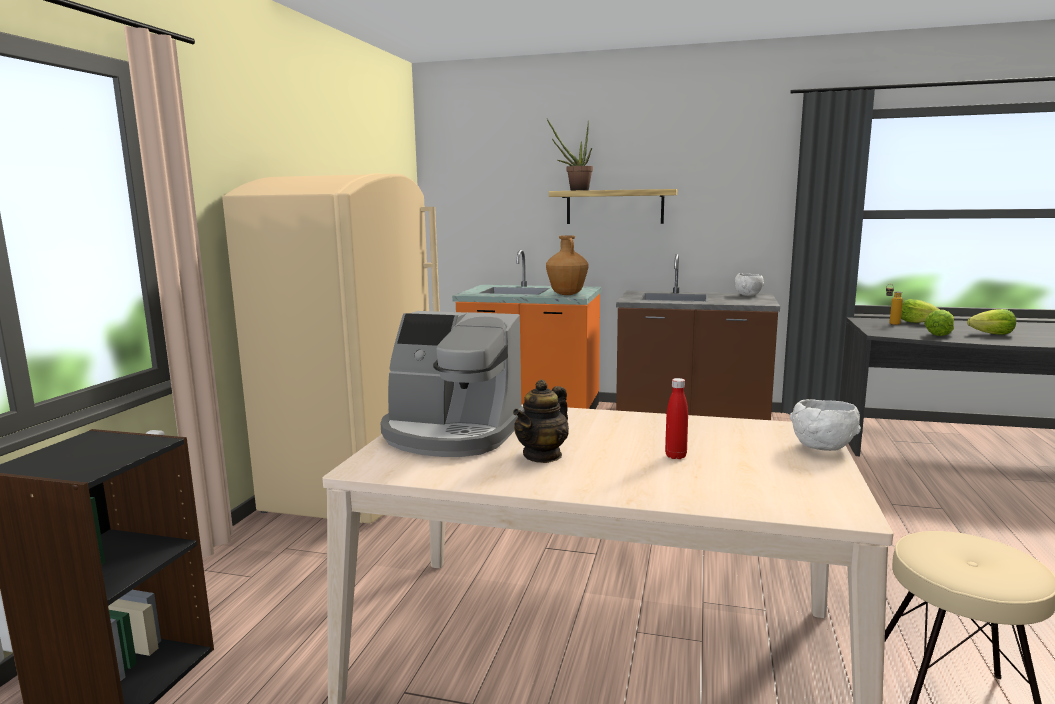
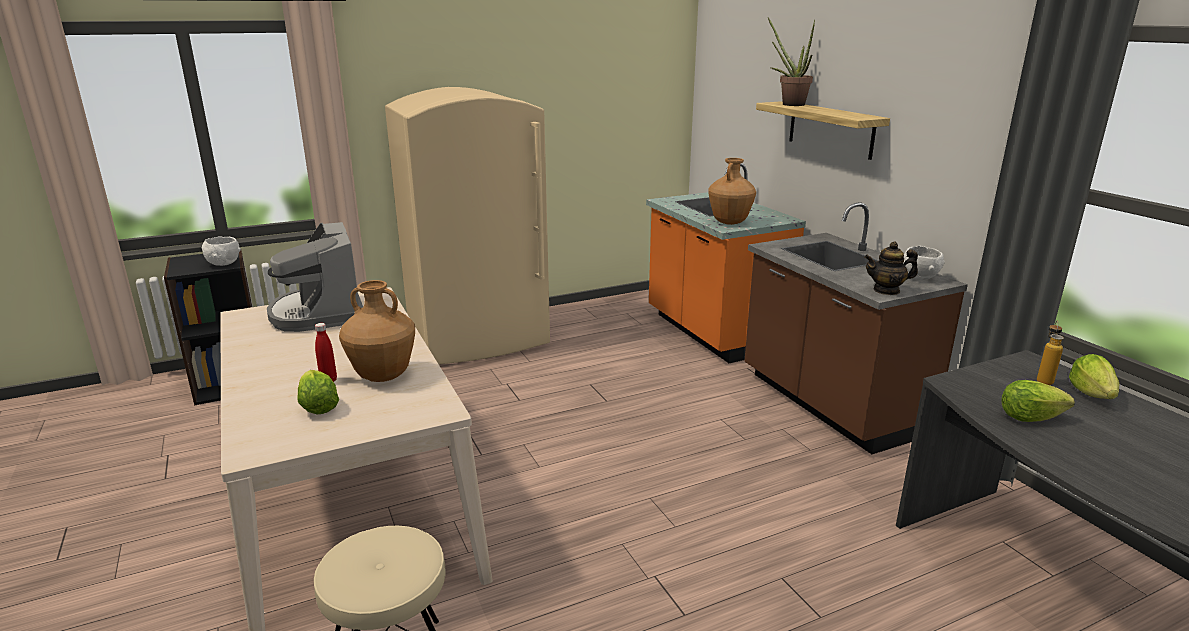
camera: 50 degrees right, 10 degrees up
(542, 455) = (297, 346): teapot -> teapot (886, 290)
(694, 435) = (382, 376): none -> brown vase
(823, 448) = (395, 424): white bowl -> white bowl (224, 264)
(992, 334) = (1118, 454): lettuce -> lettuce (318, 407)

